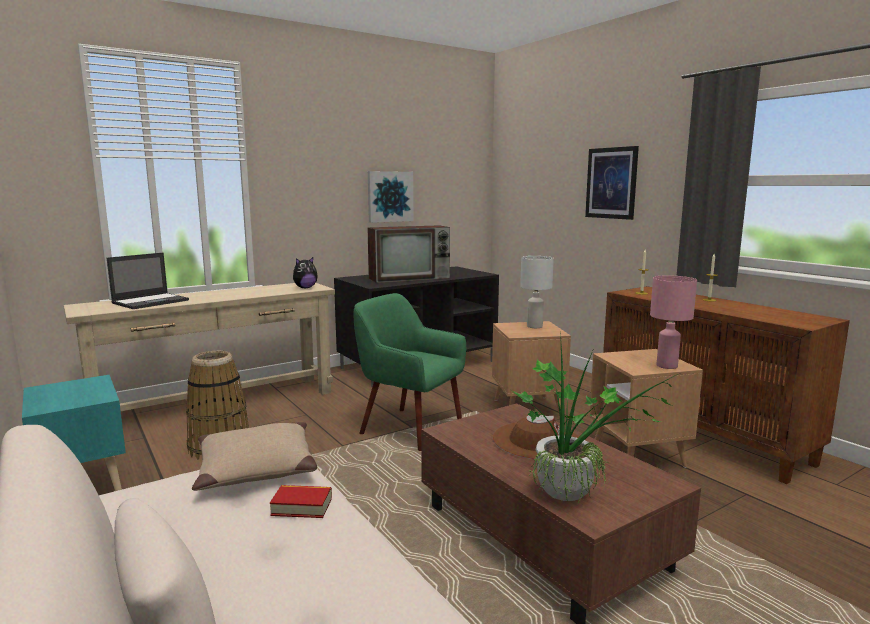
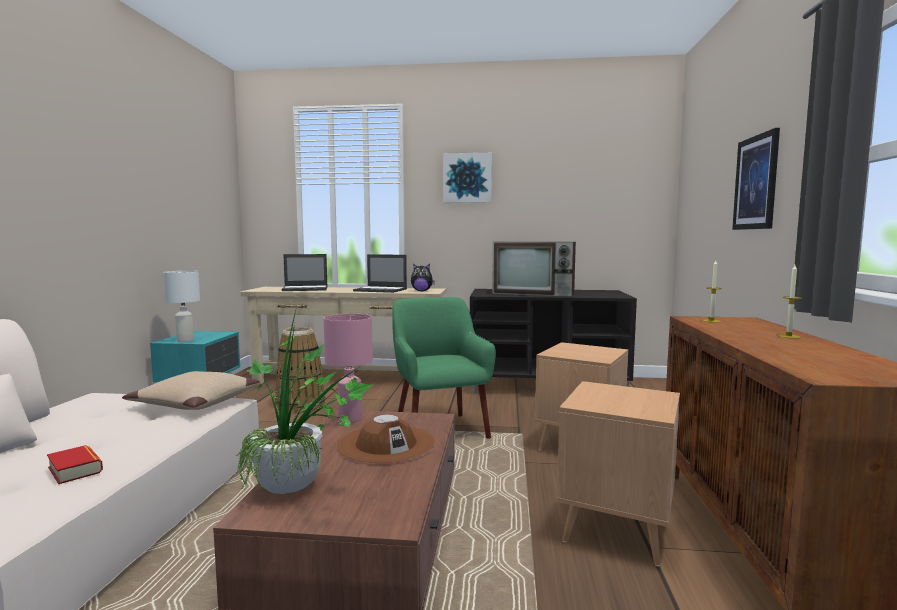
camera: 40 degrees right, 5 degrees down
(255, 292) = (381, 290): none -> laptop
(302, 506) = (152, 429): book -> book (75, 469)
(390, 196) = (540, 214): picture -> picture (467, 178)
(534, 326) = (594, 350): white table lamp -> white table lamp (184, 340)
(667, 366) = (632, 409): pink table lamp -> pink table lamp (349, 419)

